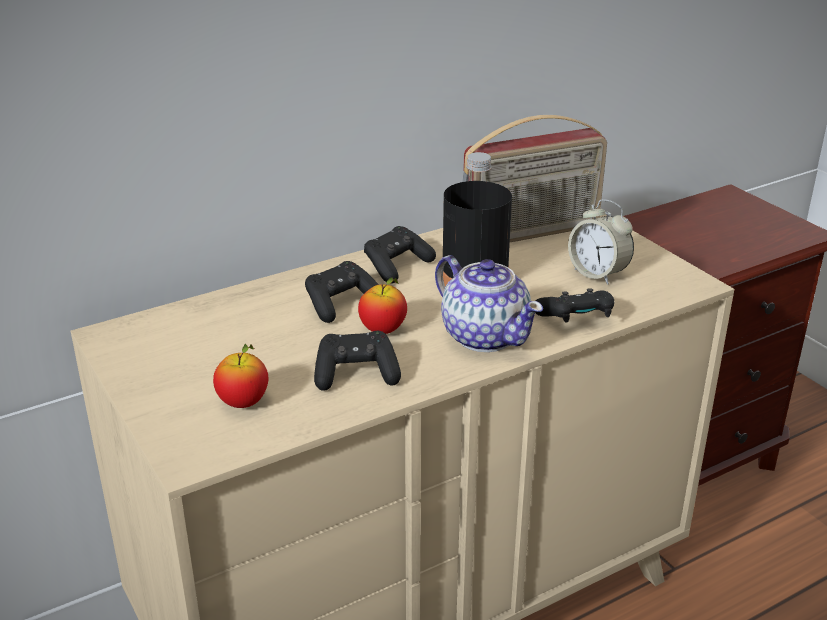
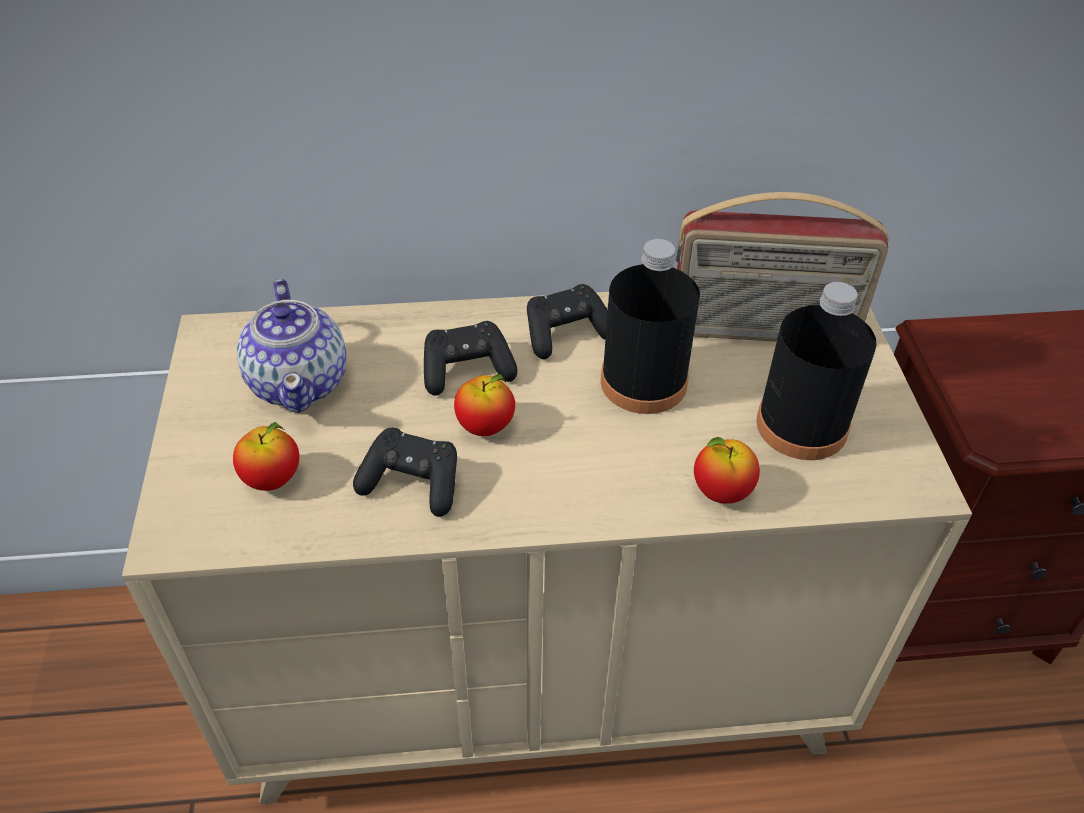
camera: 25 degrees right, 15 degrees up
(485, 335) = (594, 477): teapot -> teapot (300, 382)
(576, 320) = (721, 492): black game controller -> apple
(598, 274) = (801, 426): alarm clock -> black bottle

